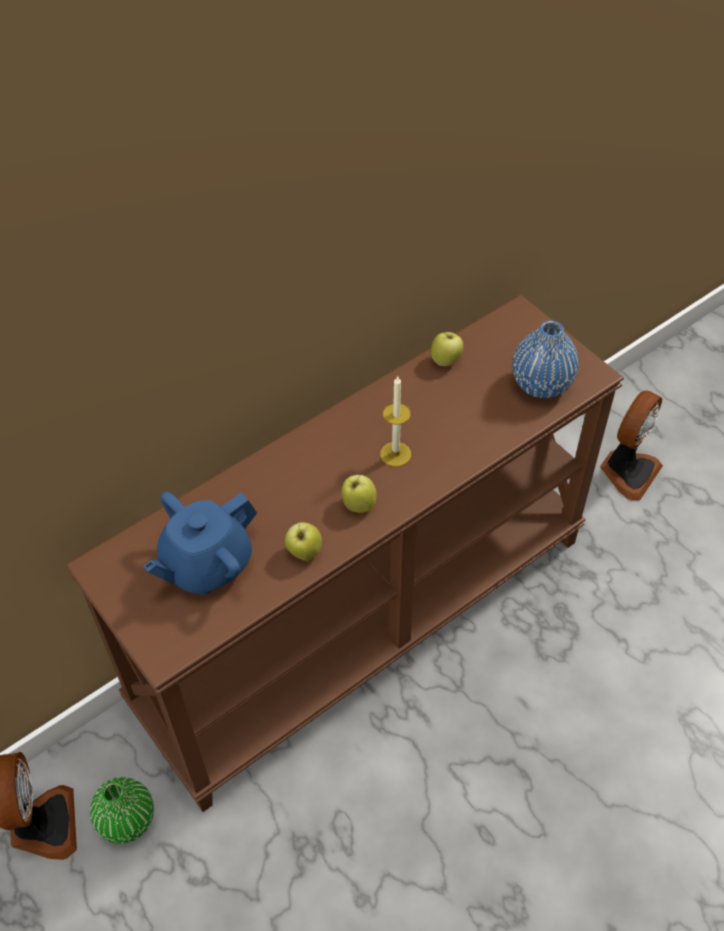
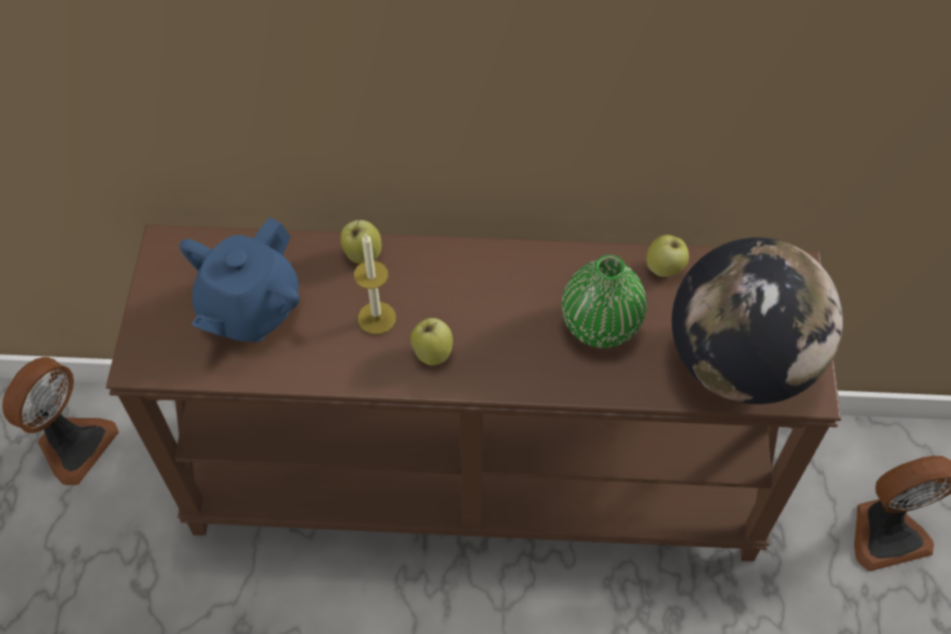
camera: 40 degrees right, 5 degrees up
(127, 819) = (134, 492): green vase -> green vase (600, 325)
(206, 564) = (249, 309): blue teapot -> blue teapot turned 60 degrees counterclockwise
(304, 552) = (339, 361): apple -> apple (362, 254)
(395, 454) = (517, 328): candle -> candle (376, 318)
(541, 384) = (740, 362): blue vase -> globe

